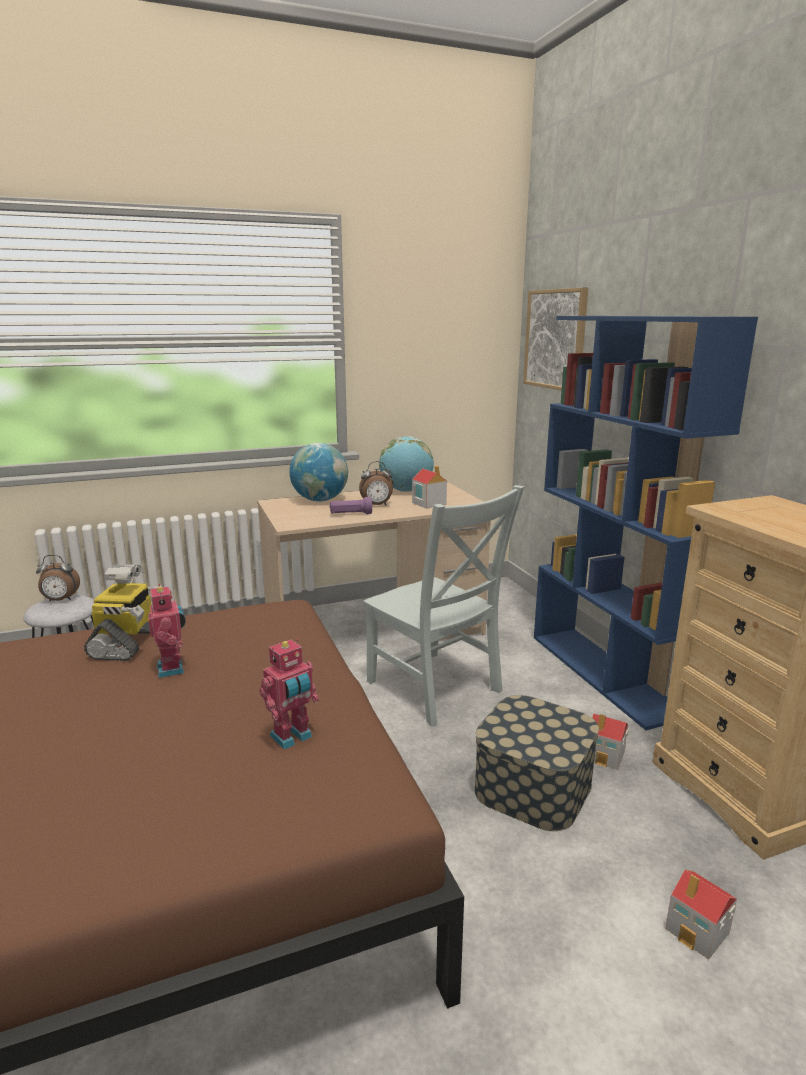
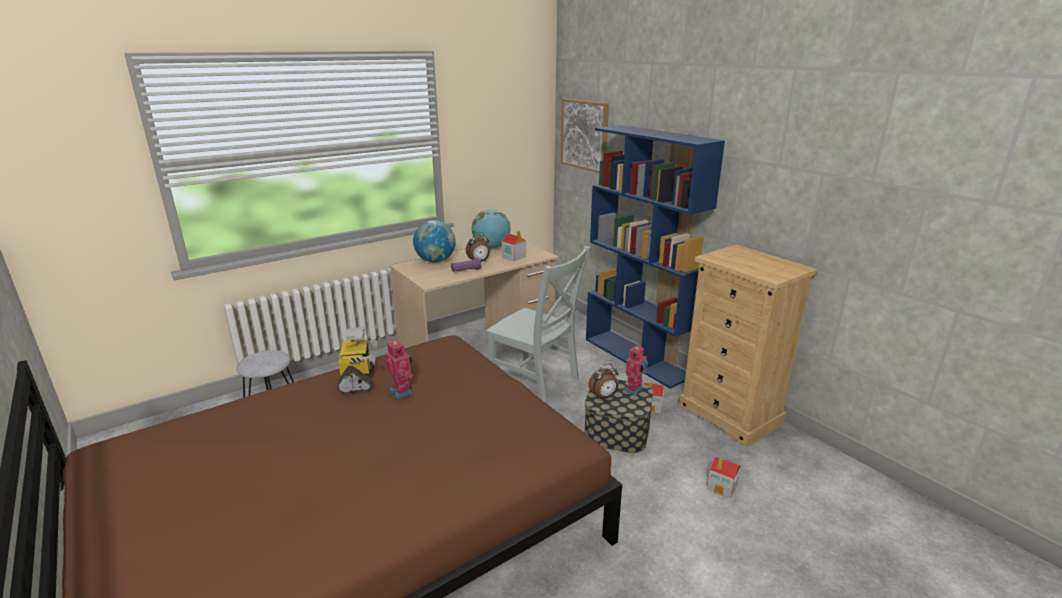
camera: 15 degrees left, 5 degrees up
(60, 600) = (260, 356): alarm clock -> alarm clock (604, 397)
(292, 738) = (505, 420): toy robot -> toy robot (634, 390)

